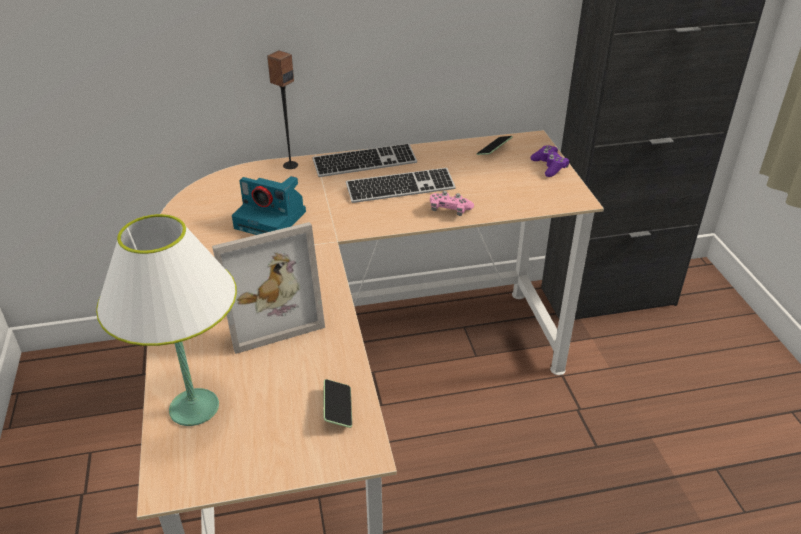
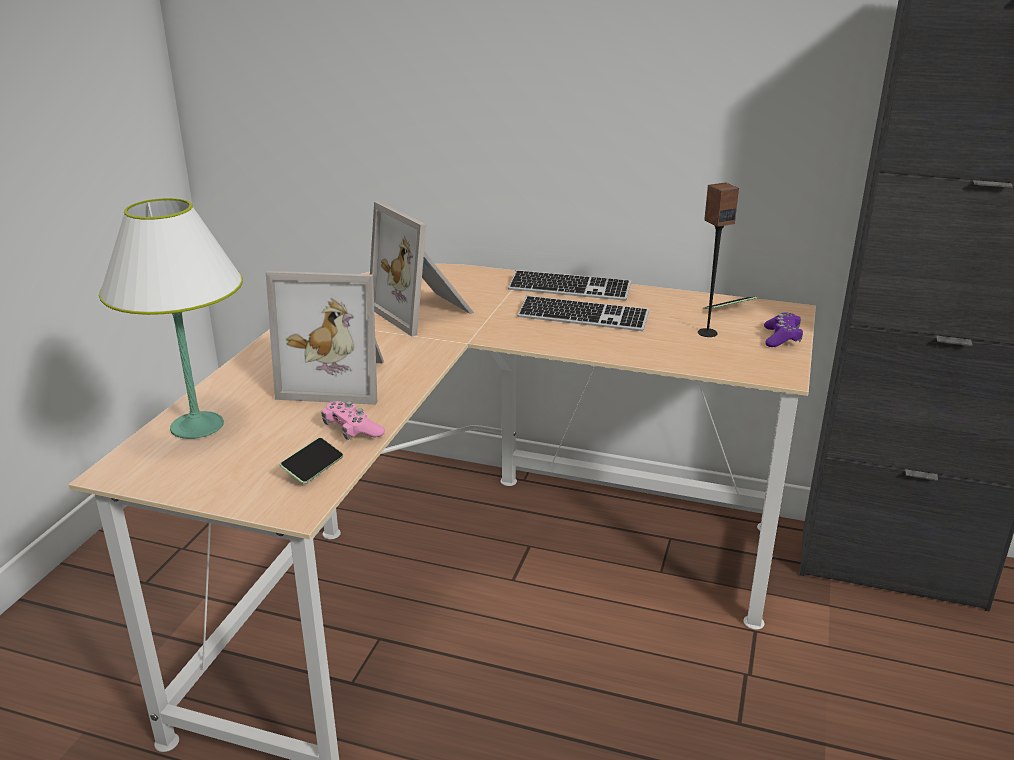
camera: 30 degrees right, 10 degrees down
(272, 220) = (425, 311): camera -> picture frame
(290, 165) = (491, 274): speaker -> speaker (707, 333)
(449, 210) = (615, 347): pink game controller -> pink game controller (352, 430)

